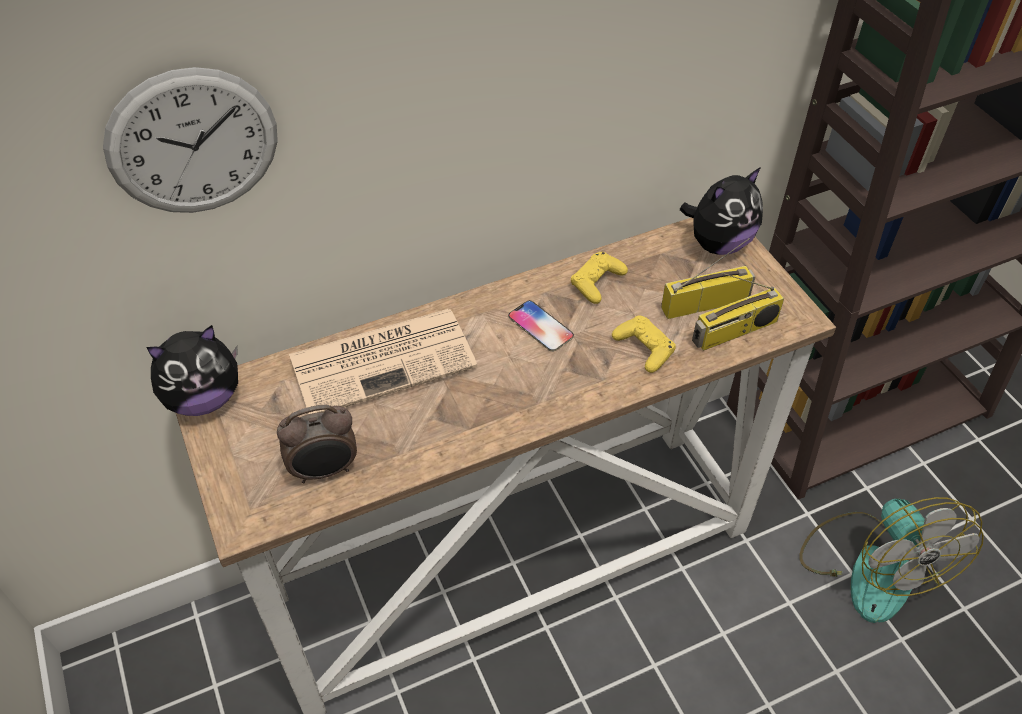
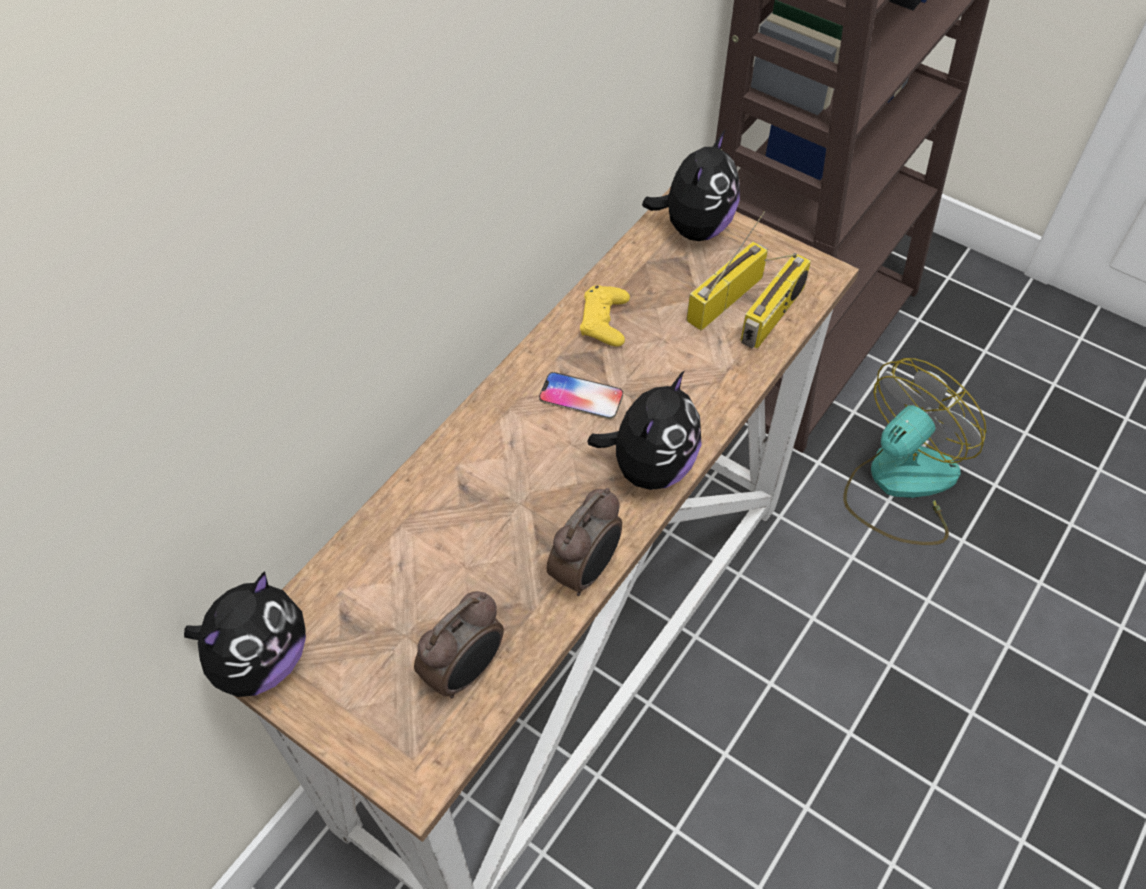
camera: 30 degrees left, 5 degrees up
(193, 143) = (181, 360): wall clock -> none
(384, 360) = (440, 512): newspaper -> none
(456, 446) = (586, 570): none -> alarm clock
(555, 397) = (649, 466): none -> plush toy
(644, 348) = (700, 372): yellow game controller -> none
(871, 565) = (899, 484): fan -> fan turned 90 degrees counterclockwise

